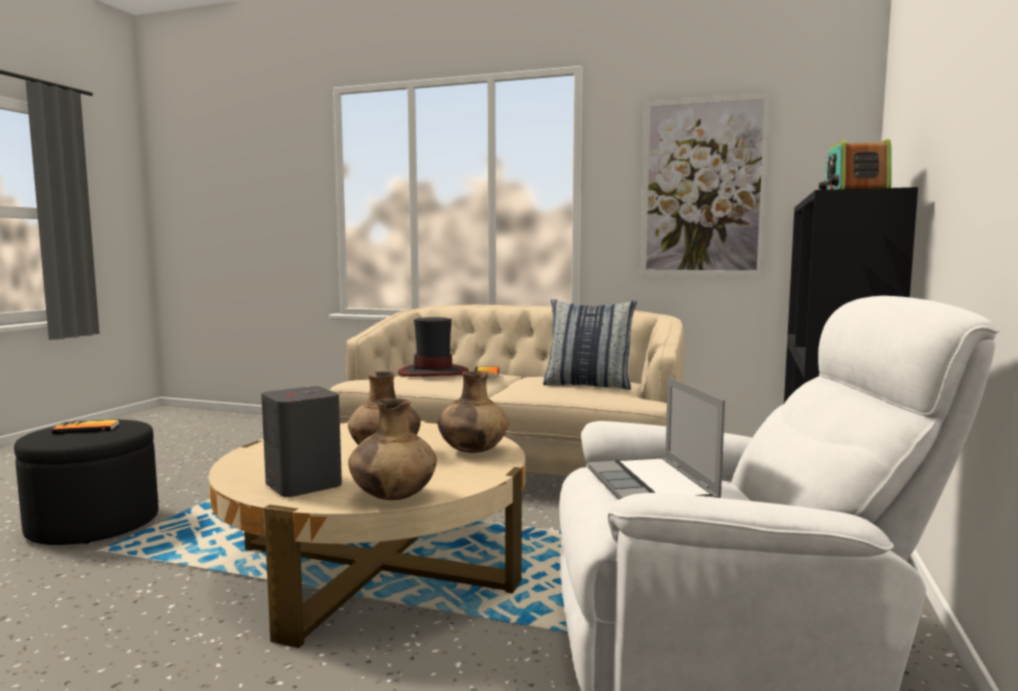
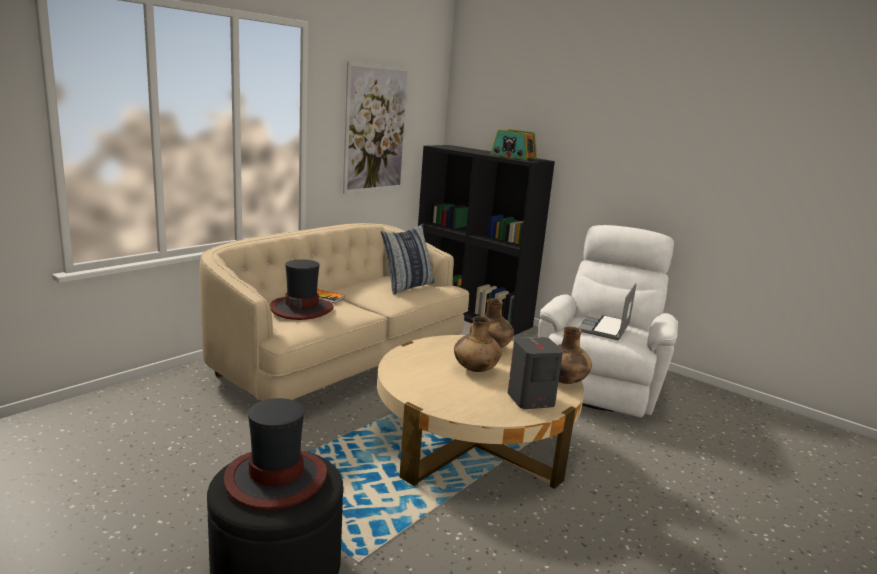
camera: 70 degrees left, 10 degrees up
(86, 428) = (276, 478): book -> hat
(653, 487) = (604, 328): laptop -> laptop turned 105 degrees clockwise

